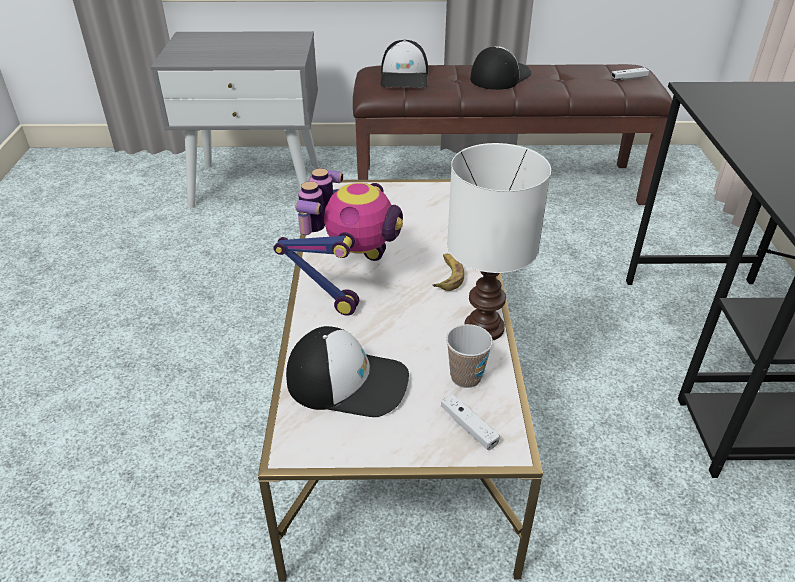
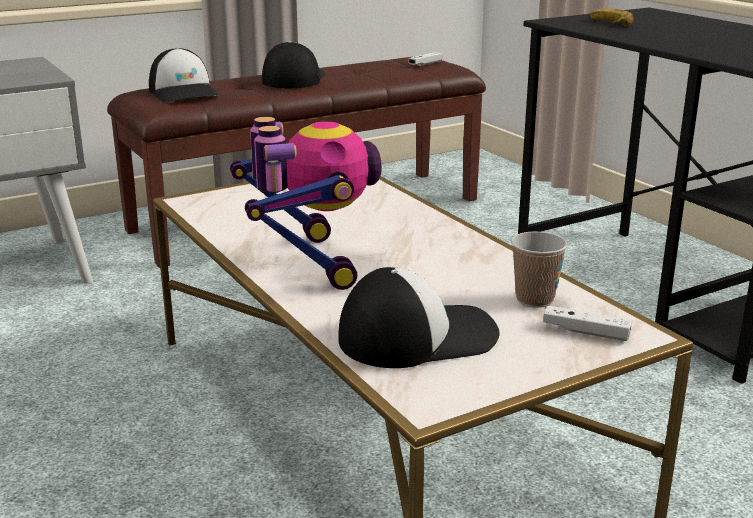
camera: 30 degrees left, 15 degrees down
(447, 275) = (416, 235): banana -> banana (609, 23)
(485, 327) = (505, 261): white table lamp -> none

